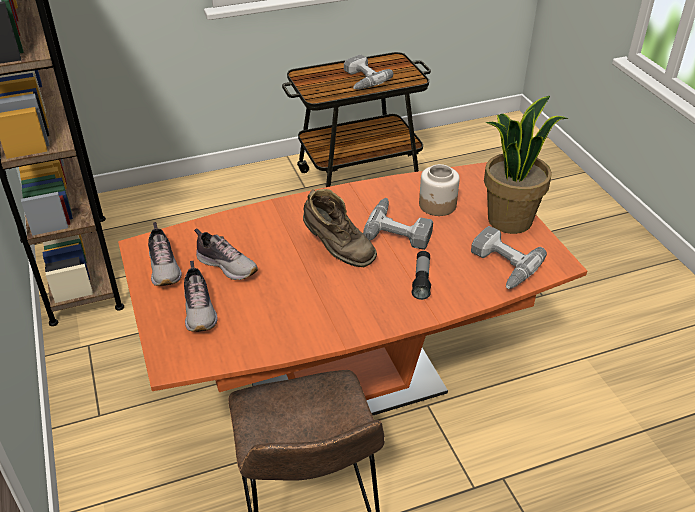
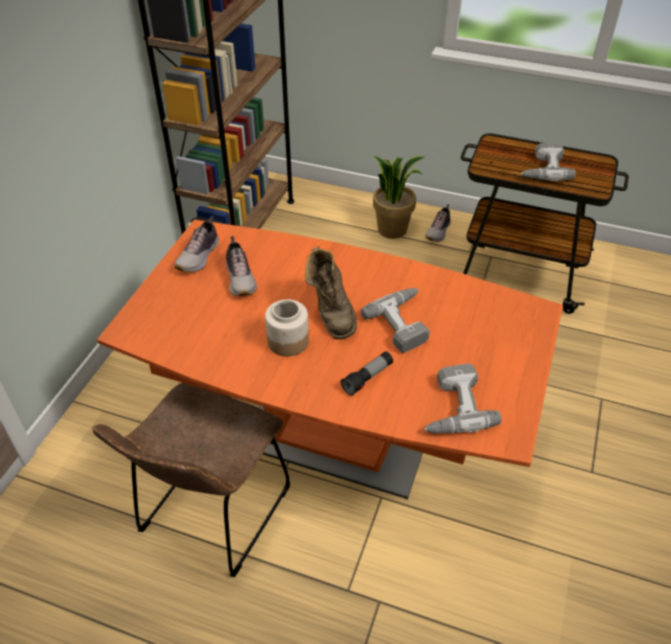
camera: 40 degrees right, 5 degrees up
(200, 310) = (185, 302): shoe -> shoe (438, 232)
(437, 205) = (462, 320): jar -> jar (287, 342)
(509, 219) = (514, 370): potted plant -> potted plant (392, 229)

